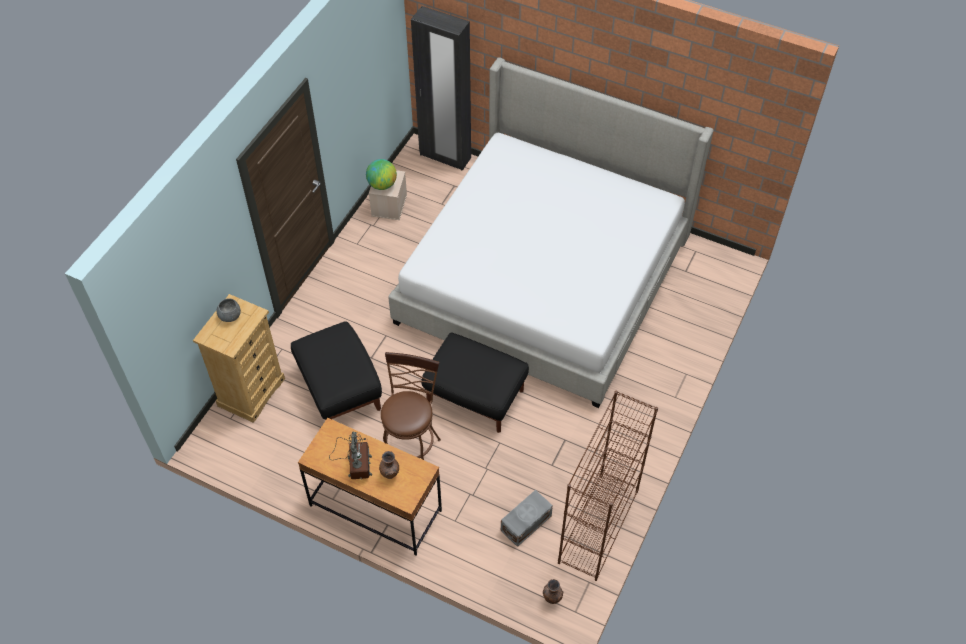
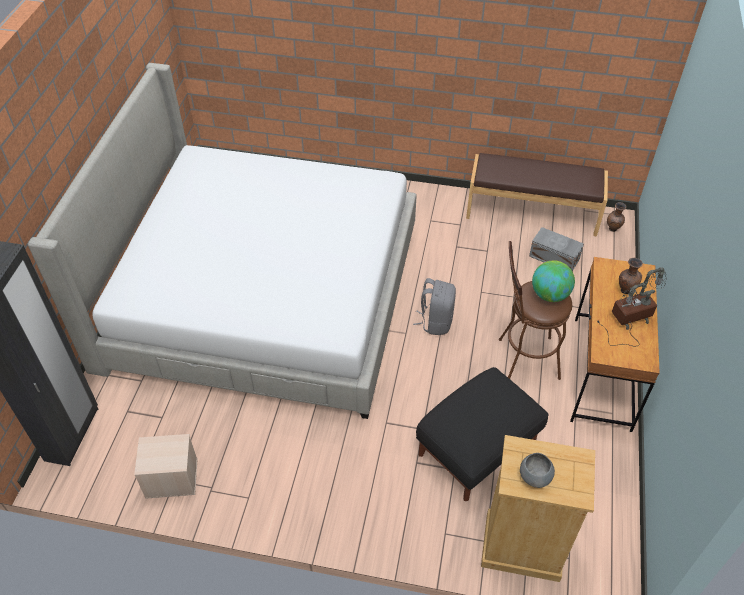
camera: 105 degrees left, 5 degrees down
(382, 185) = (168, 458): globe -> globe (549, 294)
(475, 396) = (435, 321): black ottoman -> grey backpack
(598, 527) = (532, 212): brown bookcase -> brown bench

